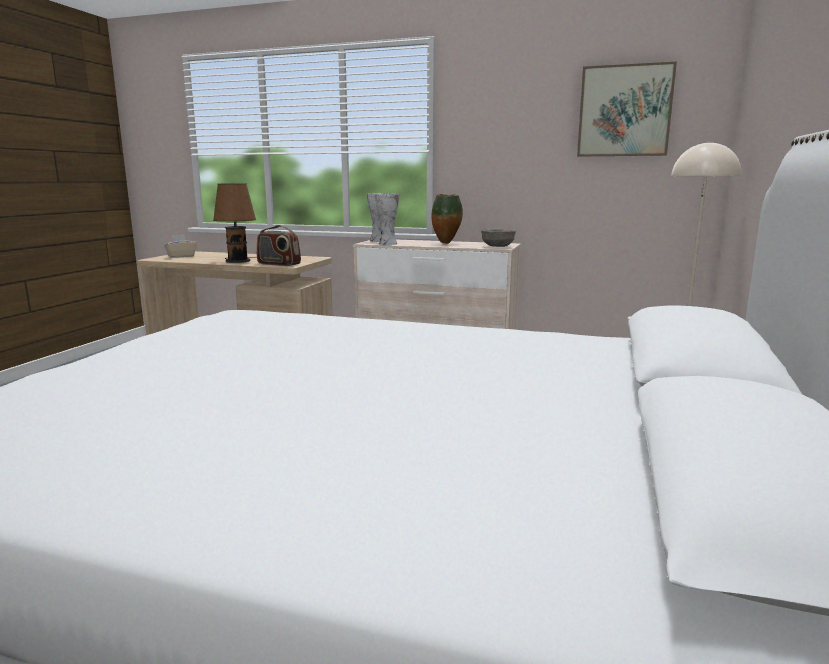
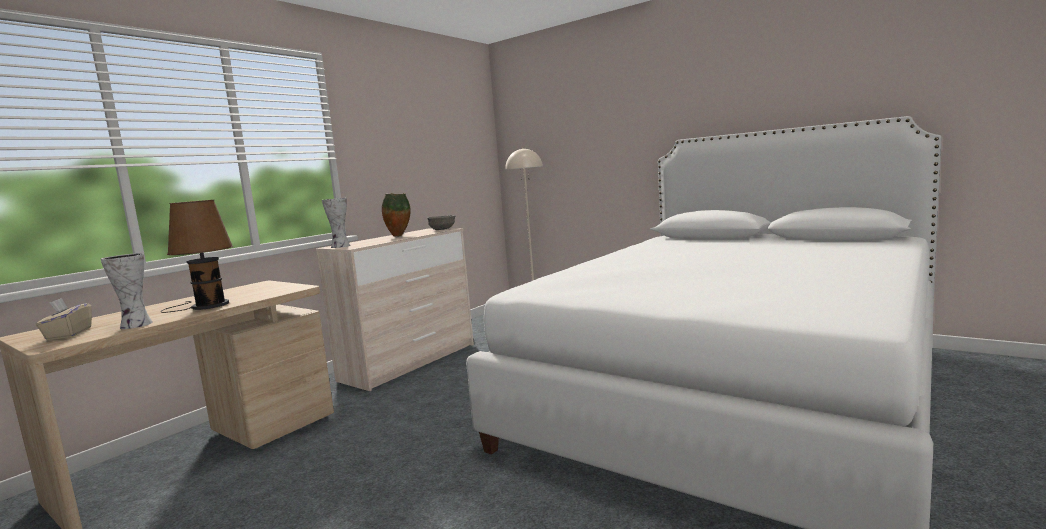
camera: 70 degrees left, 5 degrees down
(278, 264) = (280, 291): radio -> none
(386, 243) = (369, 244): vase -> vase (135, 325)
(624, 111) = (451, 129): picture -> none

